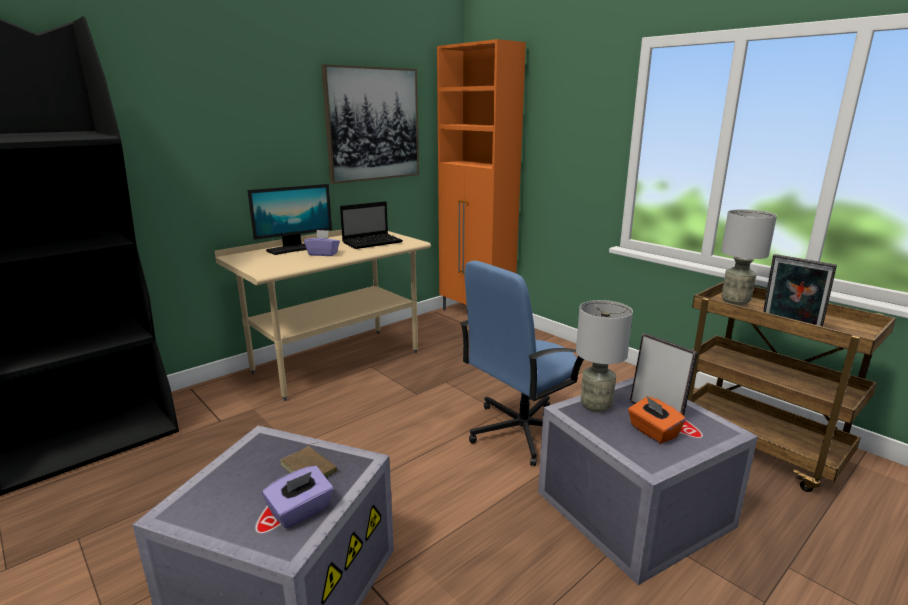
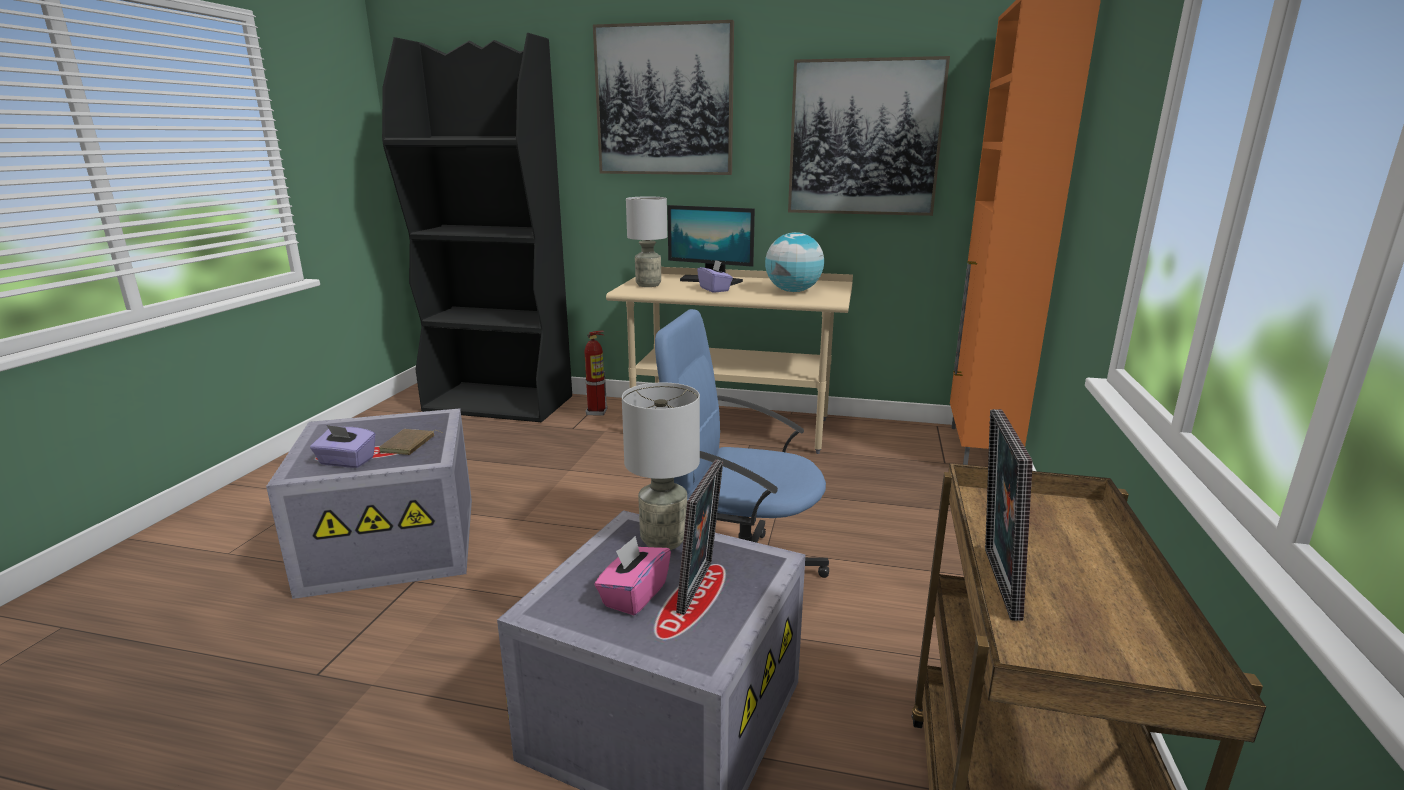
camera: 55 degrees right, 0 degrees up
(211, 400) = (597, 412): none -> fire extinguisher
(215, 94) = (664, 101): none -> picture
(373, 242) = (793, 291): laptop -> globe
(653, 432) = (634, 595): orange tissue box -> pink tissue box
(734, 301) = (1048, 515): grey table lamp -> grey table lamp (648, 285)

